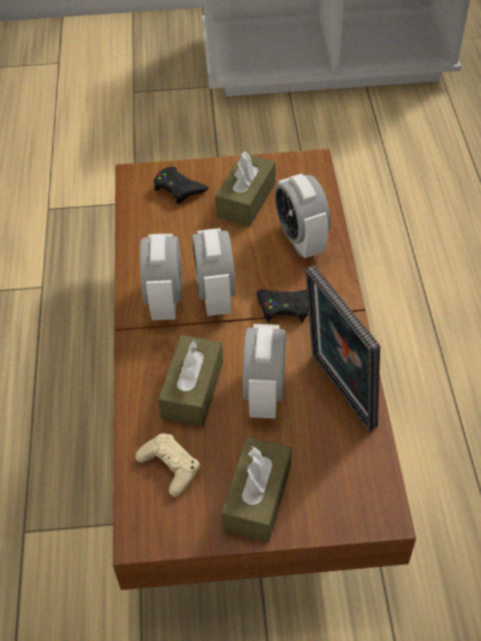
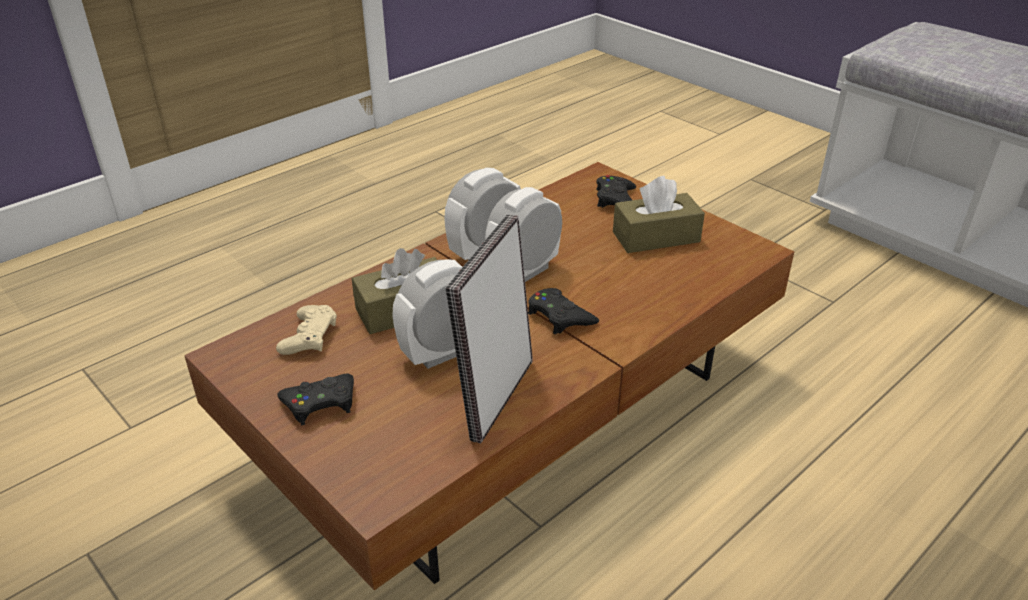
camera: 50 degrees right, 15 degrees down
(257, 498) = (320, 403): brown tissue box -> black game controller
(301, 240) = (653, 288): alarm clock -> none

